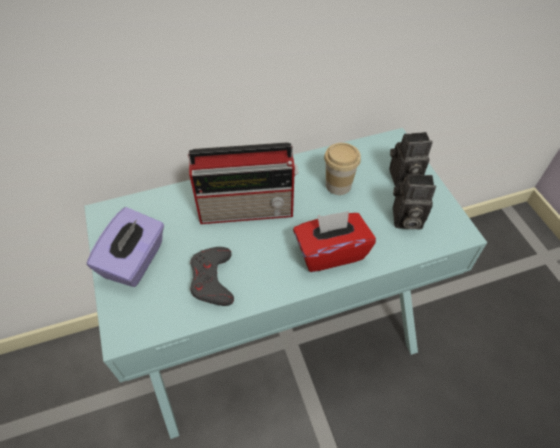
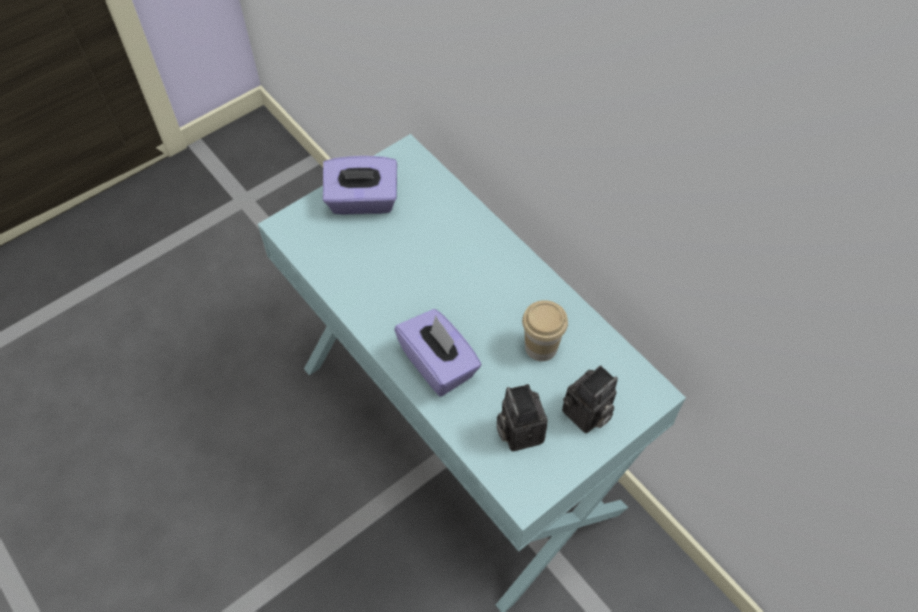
camera: 70 degrees right, 5 degrees up
(212, 280) = (364, 270): grey game controller -> none
(248, 208) = (466, 269): radio -> none
(330, 252) = (438, 364): red tissue box -> purple tissue box
(403, 179) = (586, 416): camera -> camera turned 105 degrees counterclockwise

